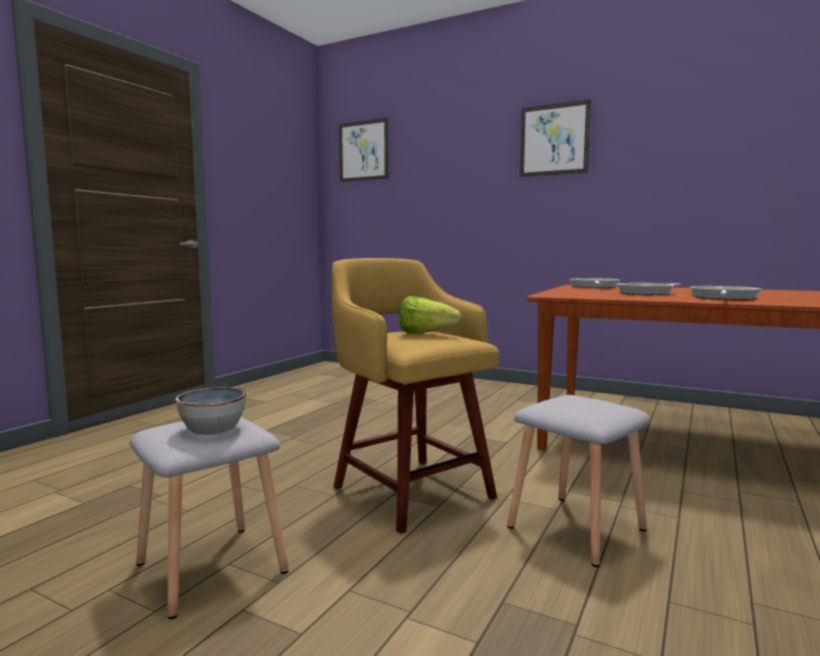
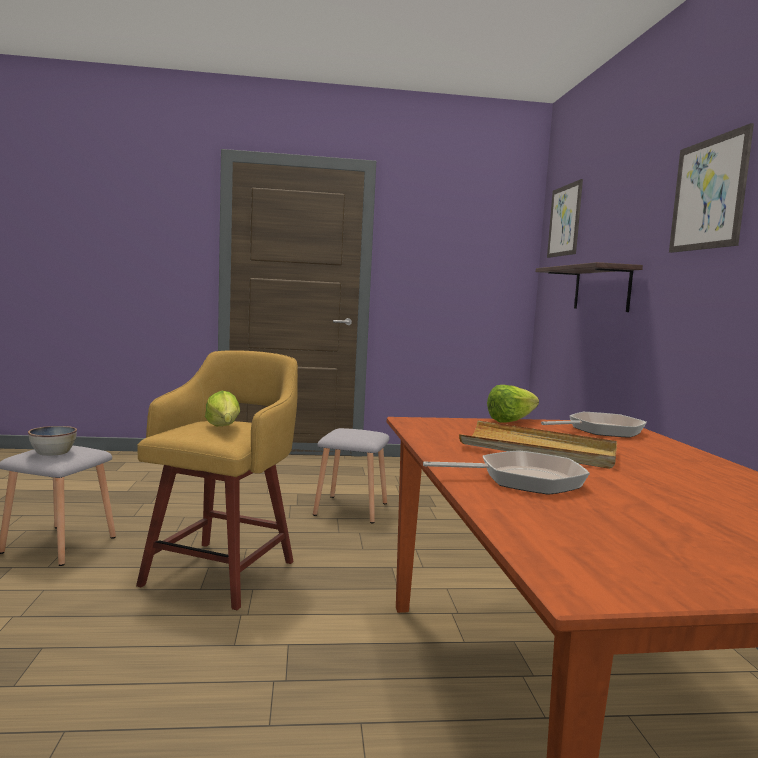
camera: 55 degrees right, 0 degrees up
(434, 205) = (601, 289): none -> shelf
(559, 289) = (515, 421): none -> lettuce
(576, 527) = (198, 661): grey stool -> grey stool (352, 509)
(648, 293) = (538, 450): frying pan -> beige tray

